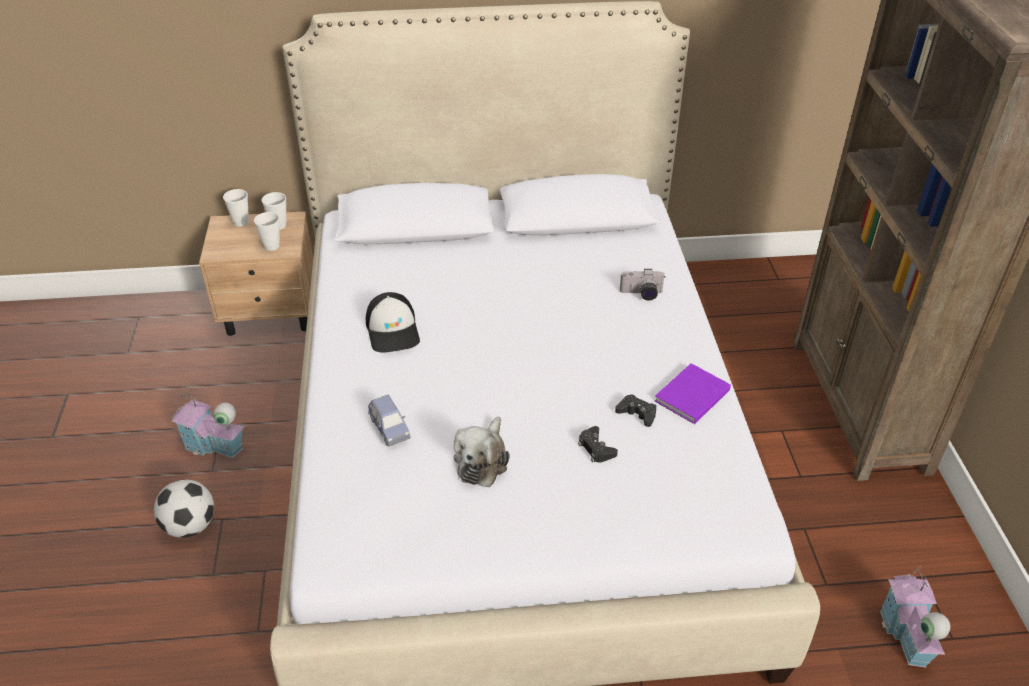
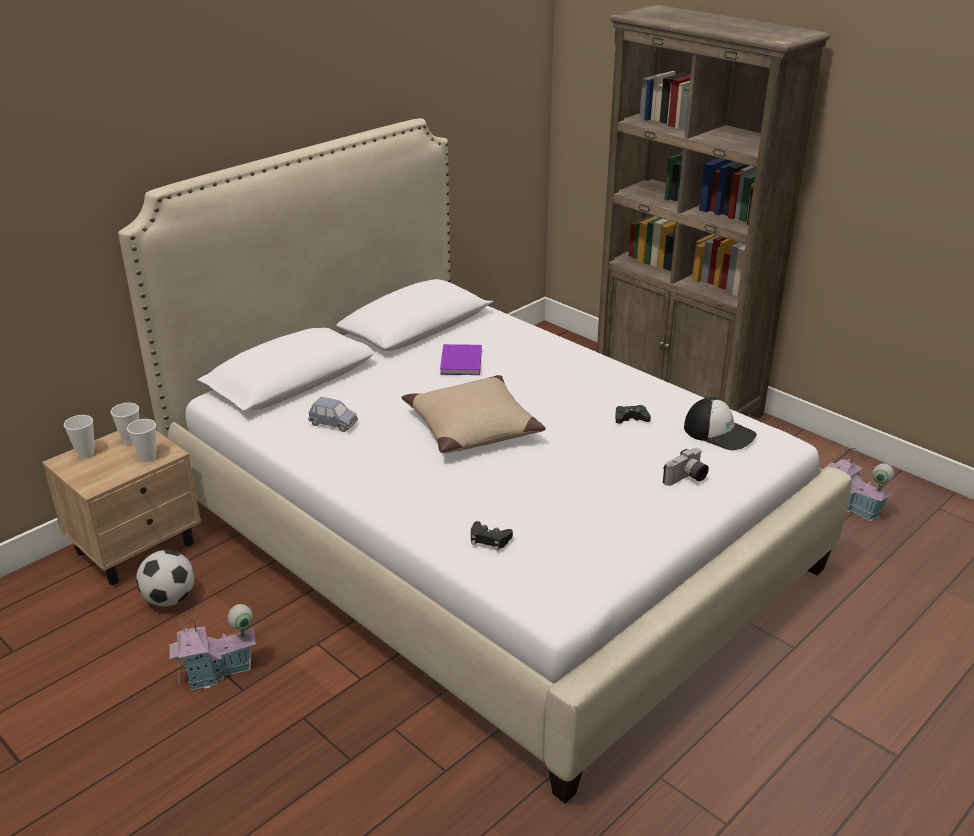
camera: 40 degrees left, 10 degrees down
(190, 526) = (279, 740): football -> football (170, 599)
(389, 429) = (479, 508): blue toy car -> blue toy car (333, 424)
(393, 330) = (382, 450): cap -> cap (719, 432)
(482, 460) = (572, 493): plush toy -> none
(487, 346) = (471, 427): none -> beige pillow
(596, 448) = (634, 449): black game controller -> black game controller (489, 539)
(641, 294) = (533, 352): camera -> camera (687, 479)
(690, 396) = (648, 394): purple book -> purple book (460, 363)

